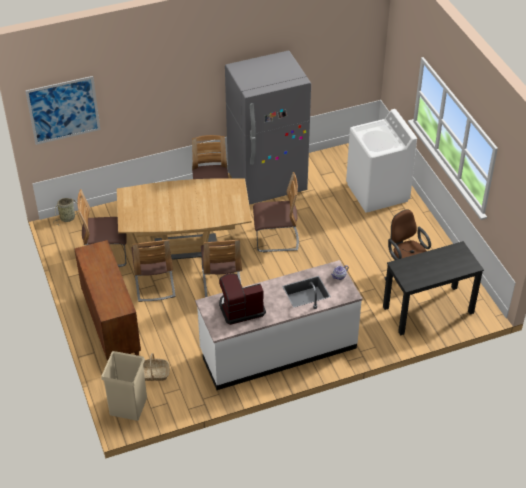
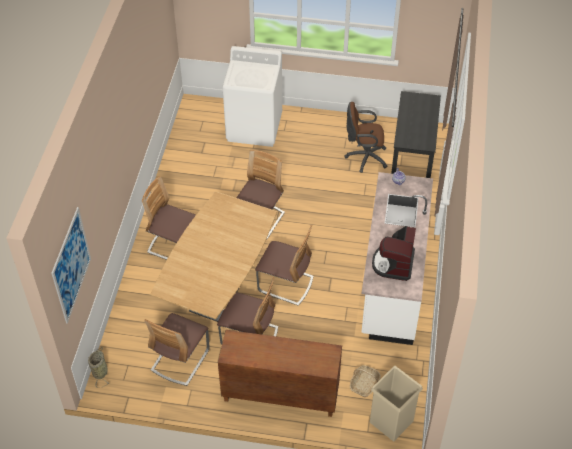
camera: 60 degrees left, 5 degrees up
(267, 183) = (181, 194): grey fridge -> none

